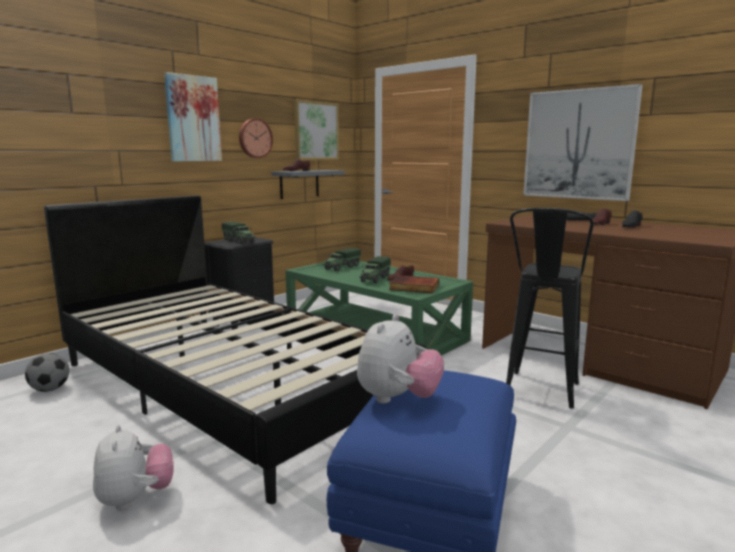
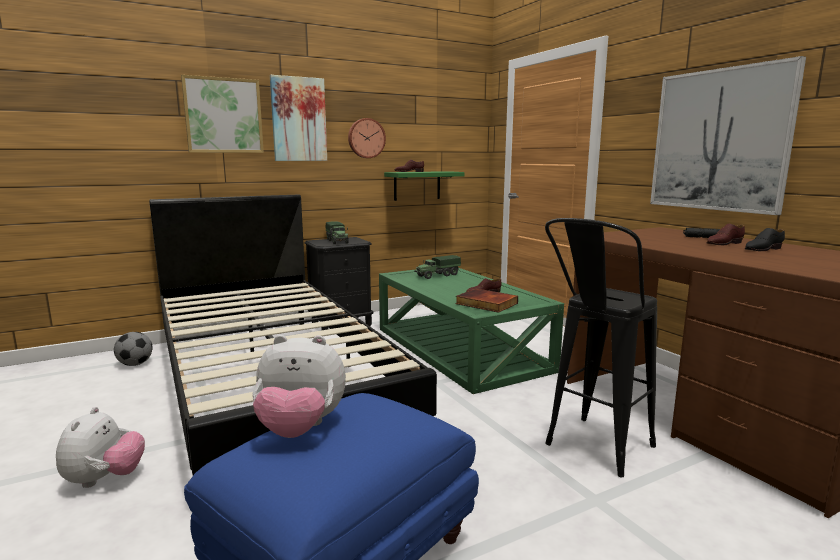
camera: 20 degrees right, 0 degrees up
(299, 184) = (417, 185): grey shelf -> green shelf
(316, 131) = (439, 130): picture -> picture (223, 115)
(375, 279) = (455, 290): toy truck -> none
(398, 399) = (300, 429): plush toy -> plush toy turned 45 degrees clockwise

